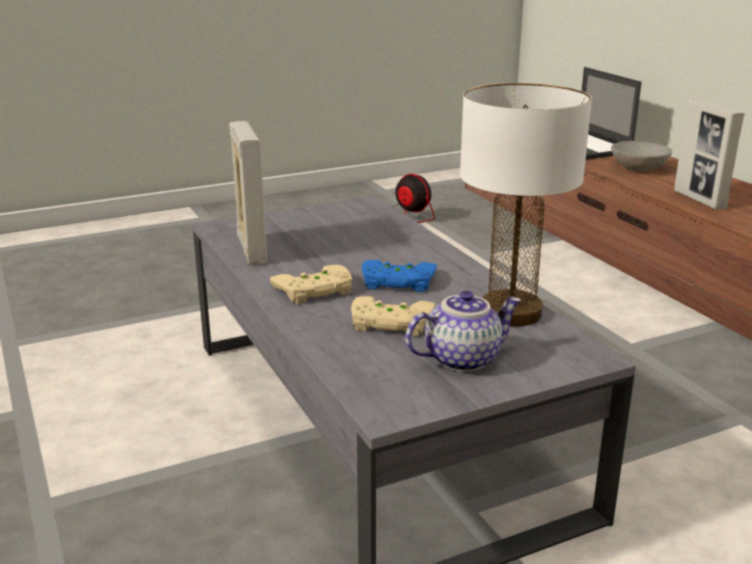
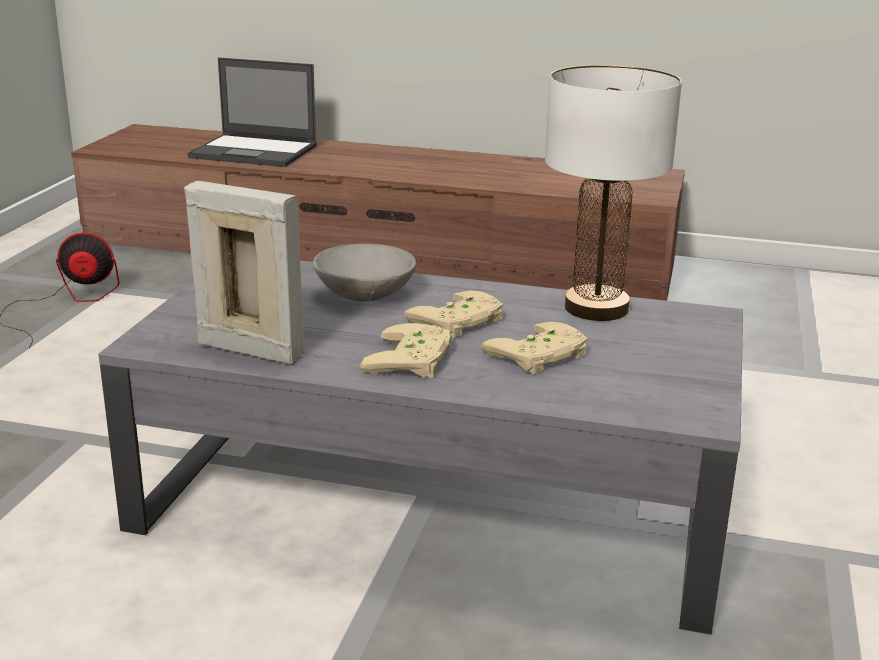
camera: 50 degrees left, 0 degrees up
(397, 282) = (460, 322): blue game controller -> beige game controller
(462, 358) = (651, 356): teapot -> none
(638, 168) = (353, 160): grey bowl -> grey bowl (364, 295)
(699, 200) = (458, 175): picture frame -> none

